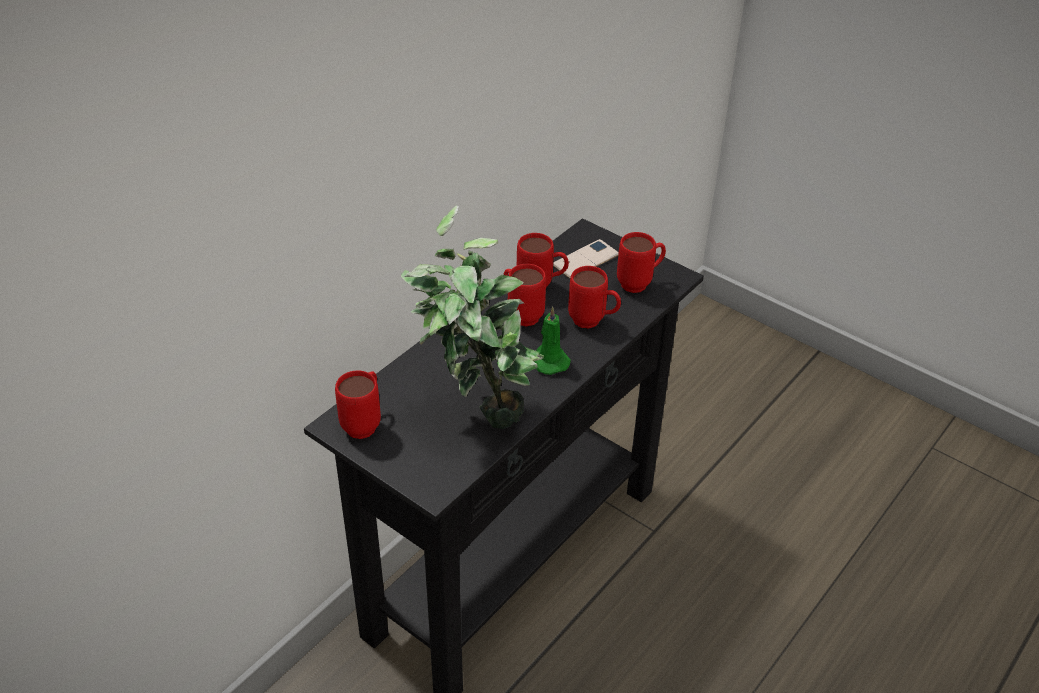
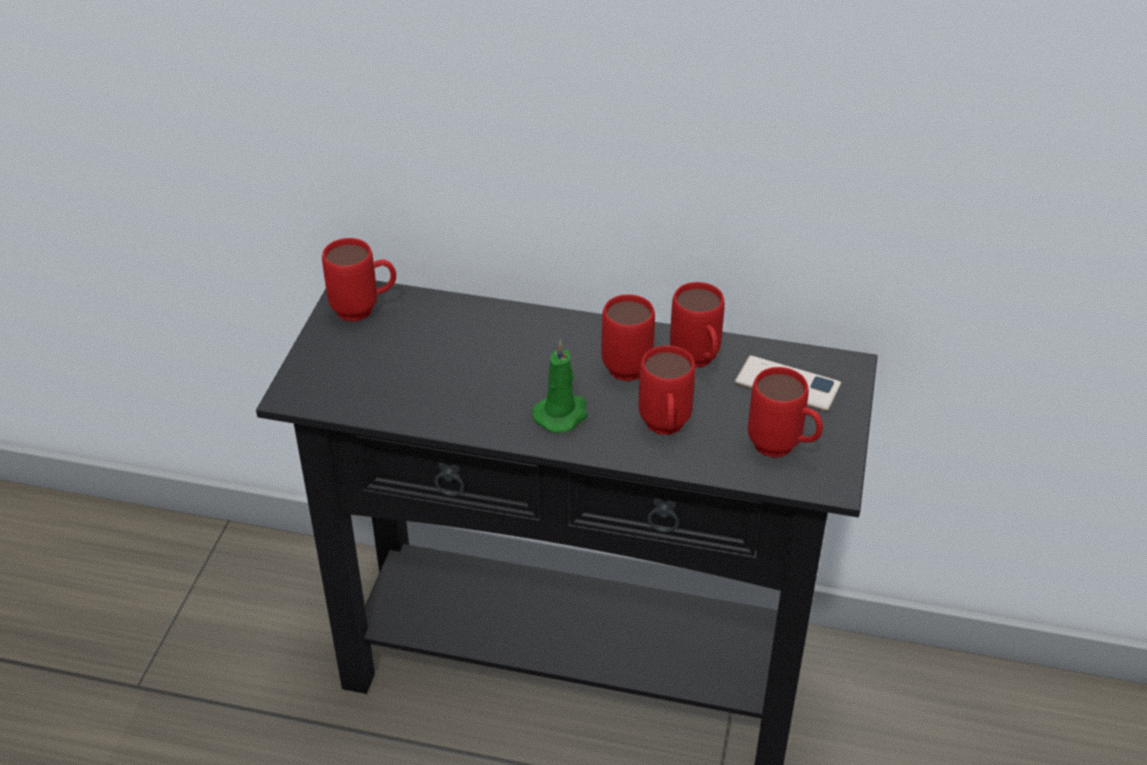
camera: 65 degrees right, 0 degrees up
(476, 414) = (430, 386): potted plant -> none

